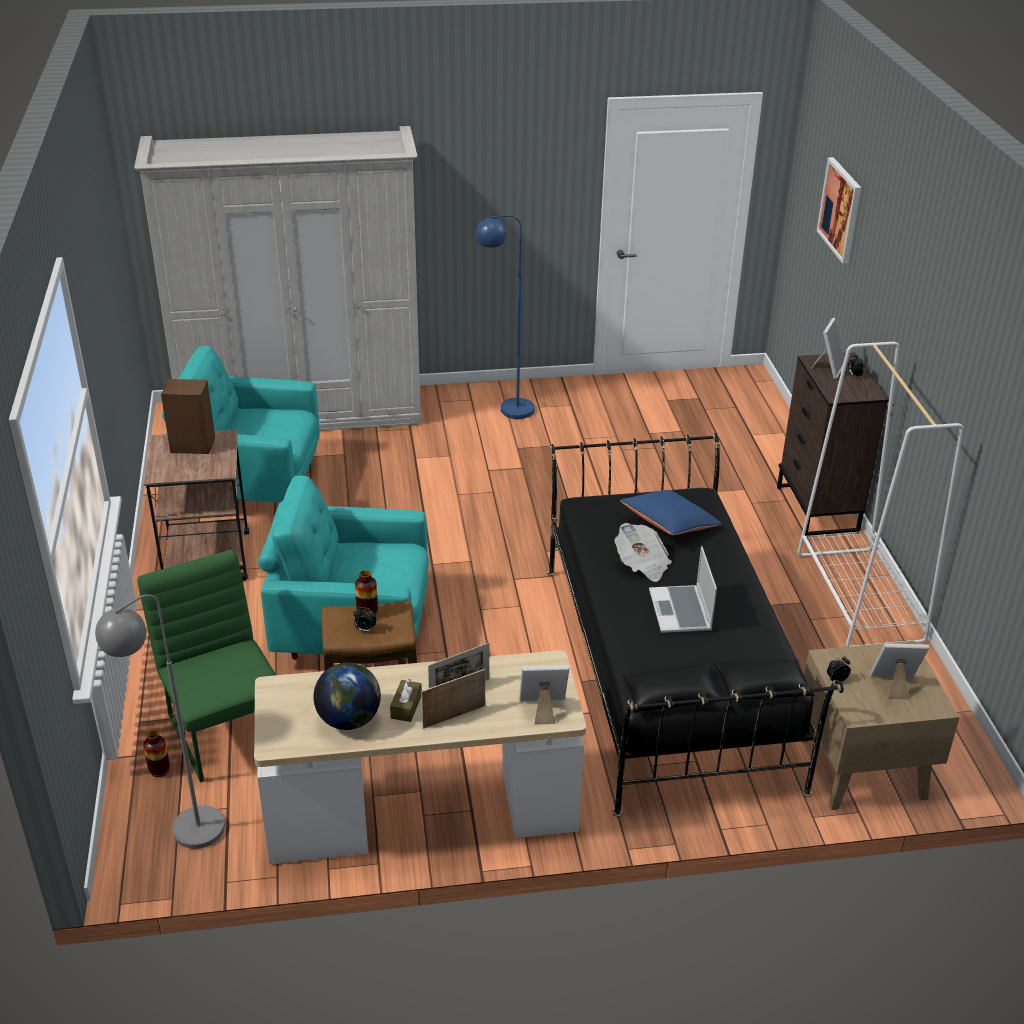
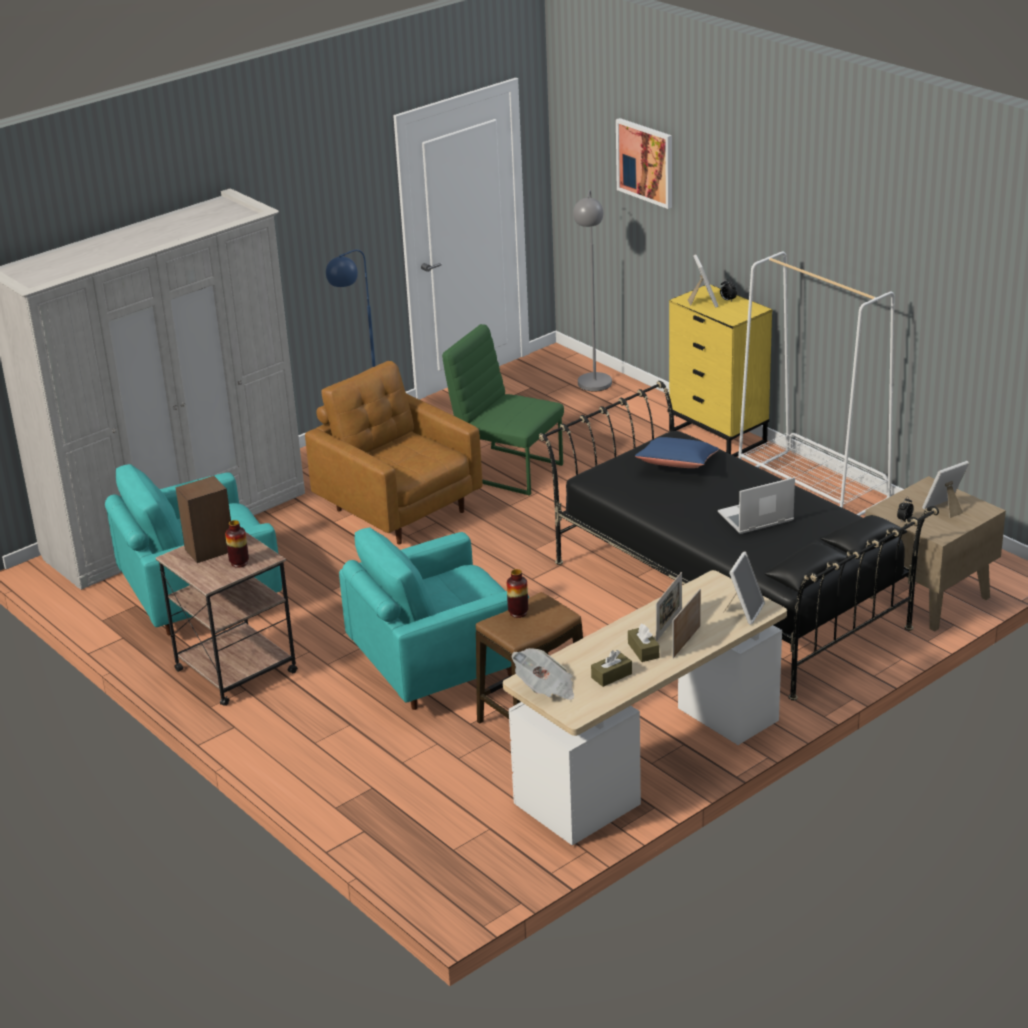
camera: 30 degrees left, 5 degrees down
(159, 770) = (399, 831): vase -> vase (239, 563)
(186, 839) = (483, 863): grey floor lamp -> grey floor lamp (594, 389)
(226, 730) = (419, 780): green chair -> green chair (508, 470)
(349, 719) = (611, 676): globe -> brown tissue box
(365, 630) = (531, 624): alarm clock -> none
(475, 467) = (398, 509): none -> brown armchair
(542, 709) = (744, 611): picture frame -> picture frame turned 150 degrees clockwise
(642, 564) = (689, 499): newspaper -> newspaper (545, 689)
(681, 611) = (755, 518): laptop -> laptop turned 105 degrees clockwise
(817, 510) = (718, 438): brown dresser -> yellow dresser

